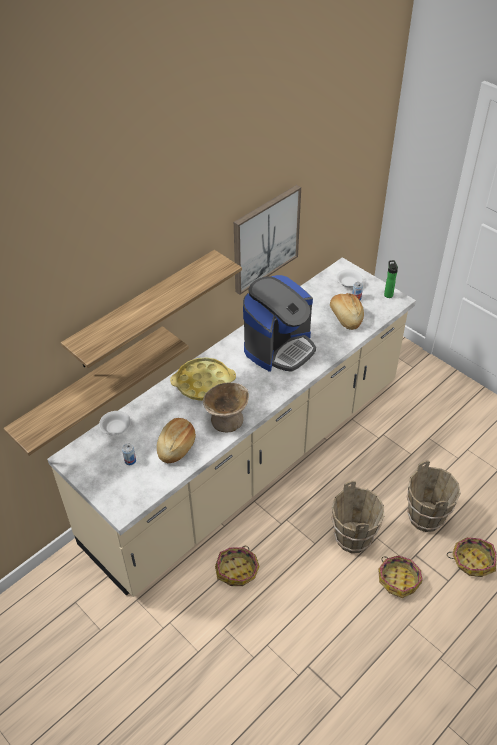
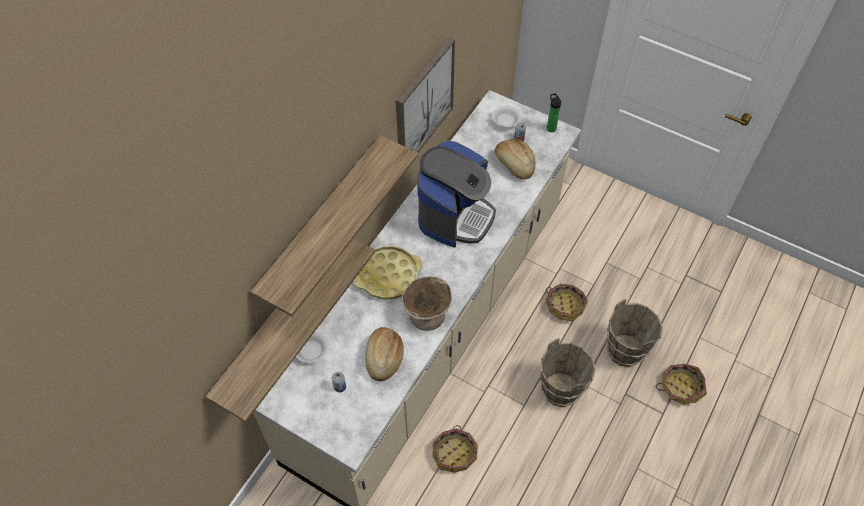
camera: 15 degrees left, 10 degrees up
(398, 580) = (616, 424): basket -> basket (565, 305)

